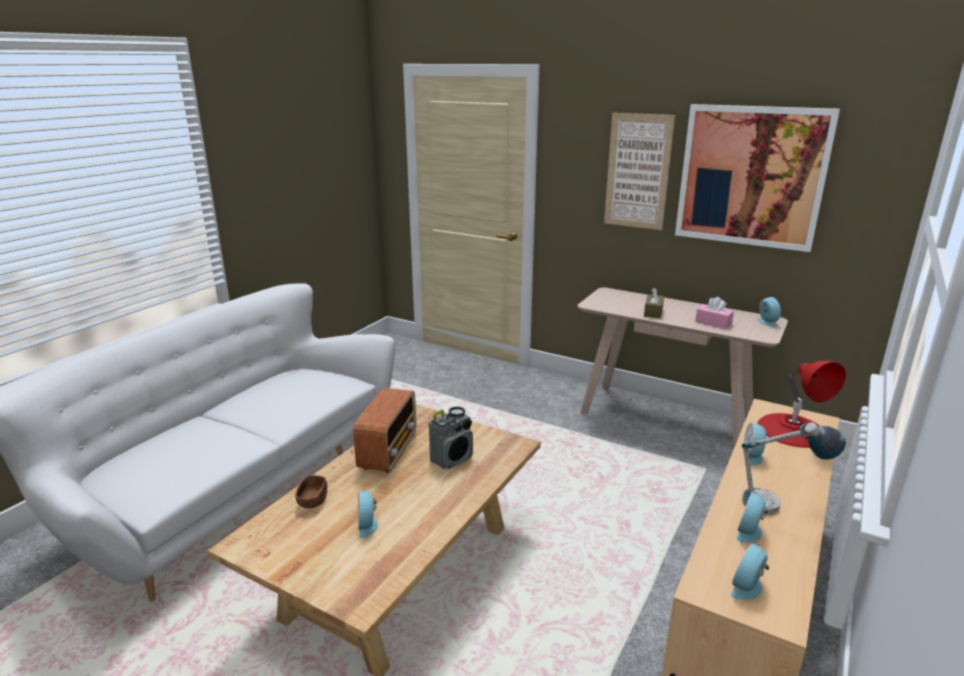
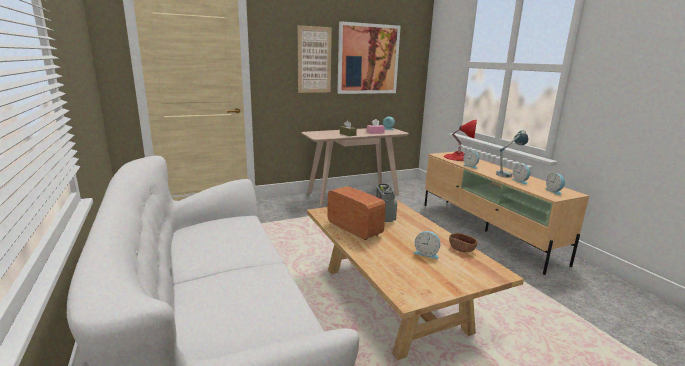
camera: 55 degrees left, 5 degrees down
(312, 501) = (382, 263): brown bowl -> brown bowl (461, 249)

